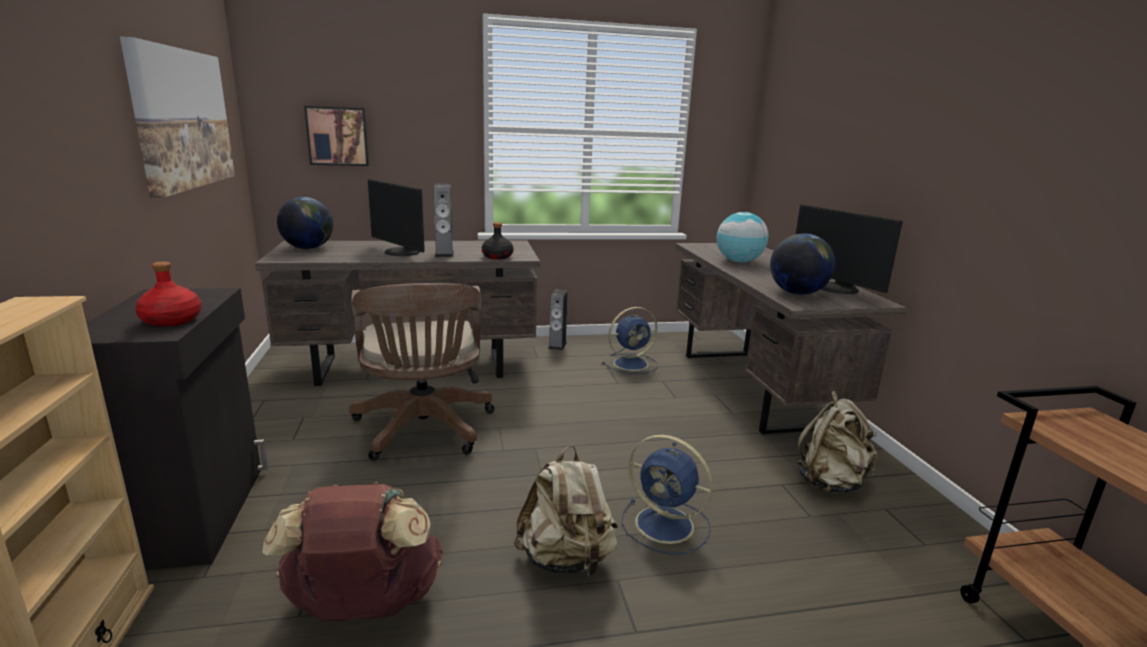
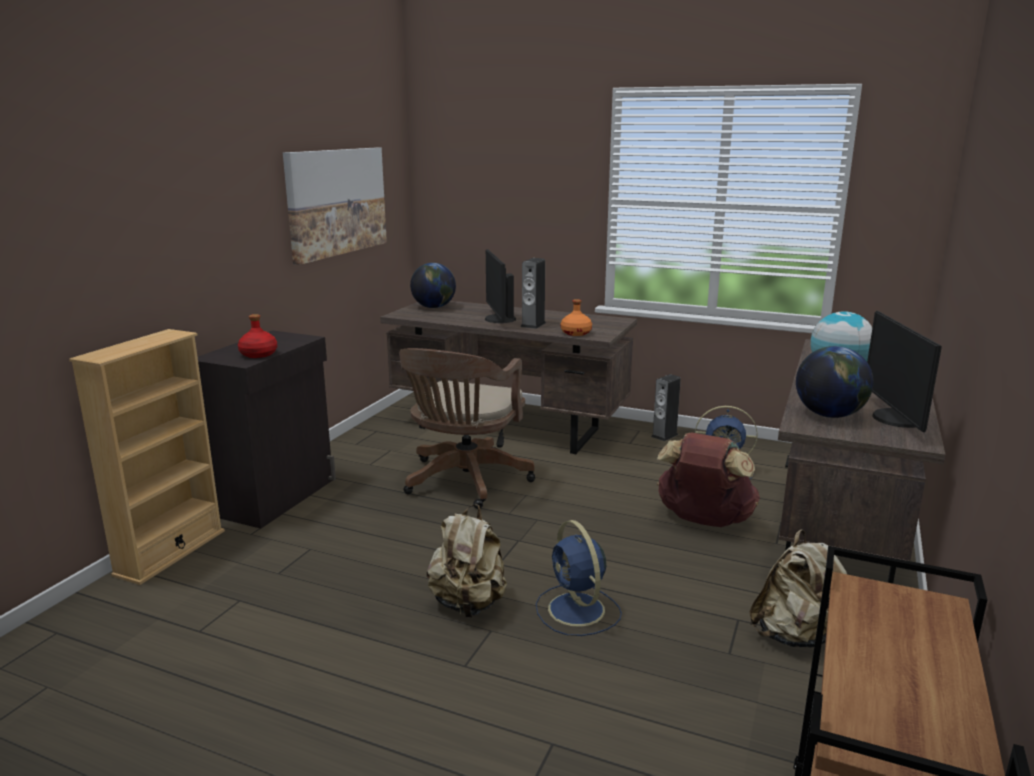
camera: 35 degrees right, 0 degrees up
(338, 136) = (480, 207): picture -> none
(364, 606) = (316, 582): brown backpack -> brown backpack (703, 521)
(498, 257) = (576, 333): black bottle -> orange bottle

